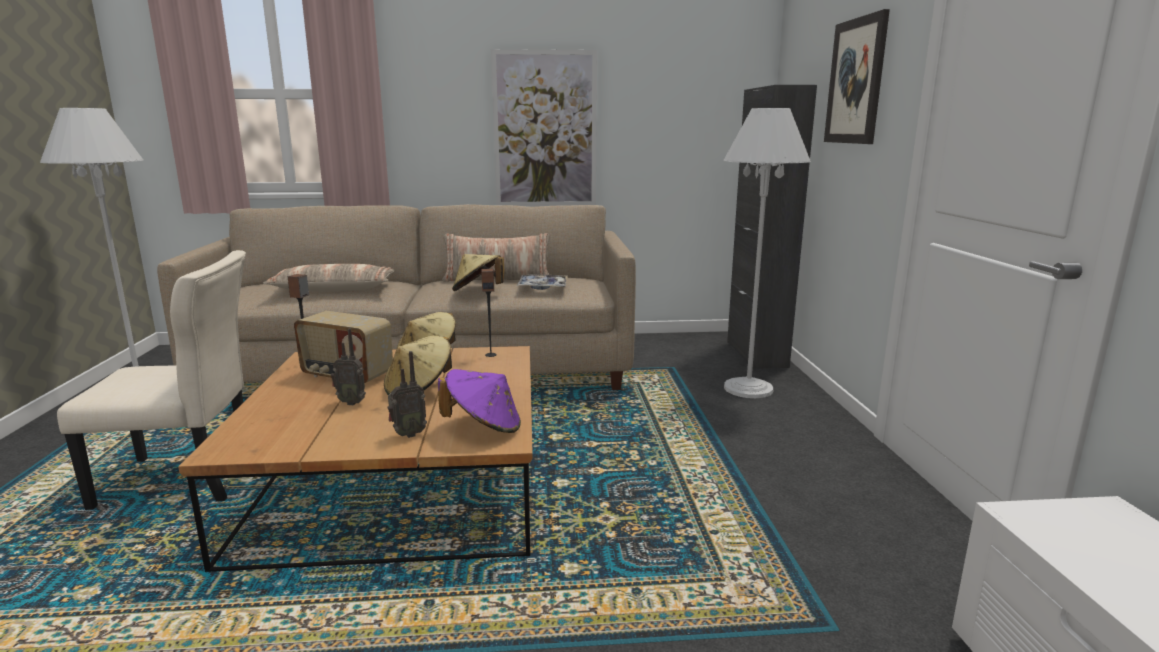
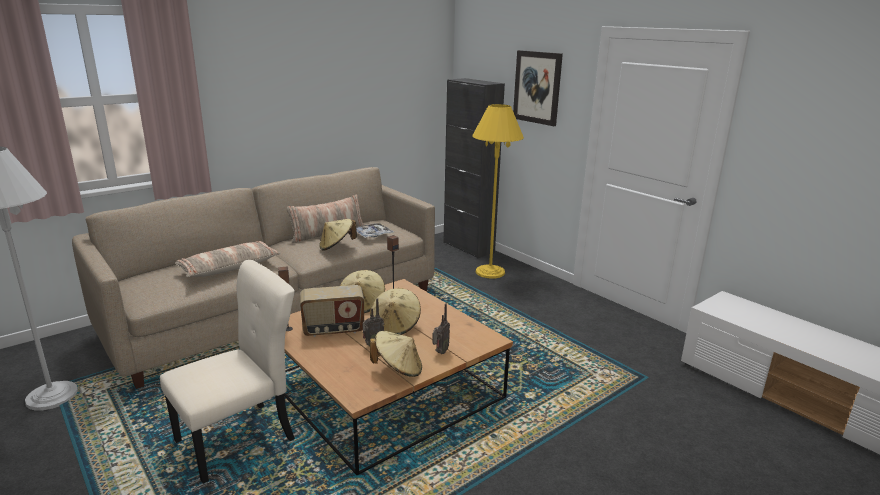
camera: 35 degrees left, 5 degrees up
(322, 436) = (398, 369): none -> beige hat
(484, 427) = (469, 335): purple hat -> none
(545, 130) = (318, 112): picture -> none
(748, 388) = (490, 272): white floor lamp -> yellow floor lamp

